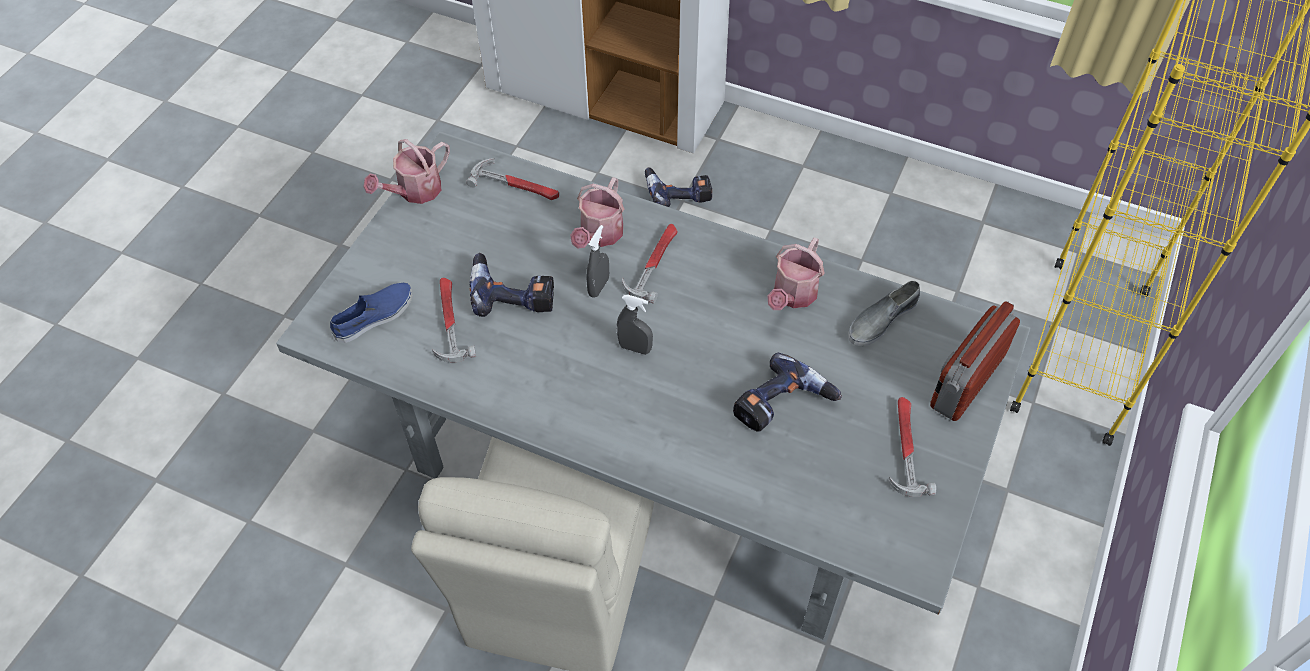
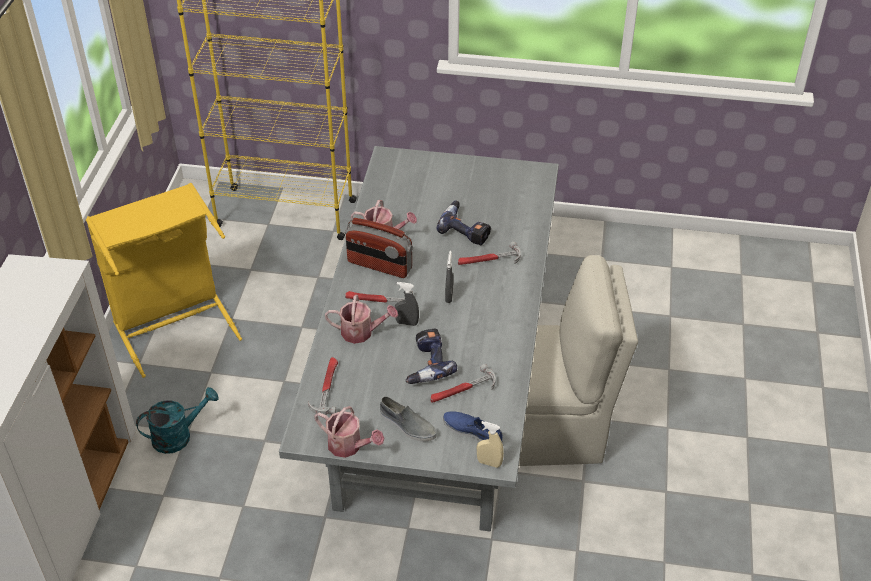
camera: 105 degrees left, 10 degrees down
(317, 321) = (489, 463): none -> beige spray bottle
(678, 192) = (178, 435): power drill -> turquoise watering can
(865, 202) = (173, 323): none -> yellow laundry basket
(881, 319) = (389, 199): grey shoe -> grey shoe (407, 425)
(905, 448) = (474, 182): hammer -> hammer (489, 260)
(966, 380) = (420, 165): radio -> radio (379, 265)

